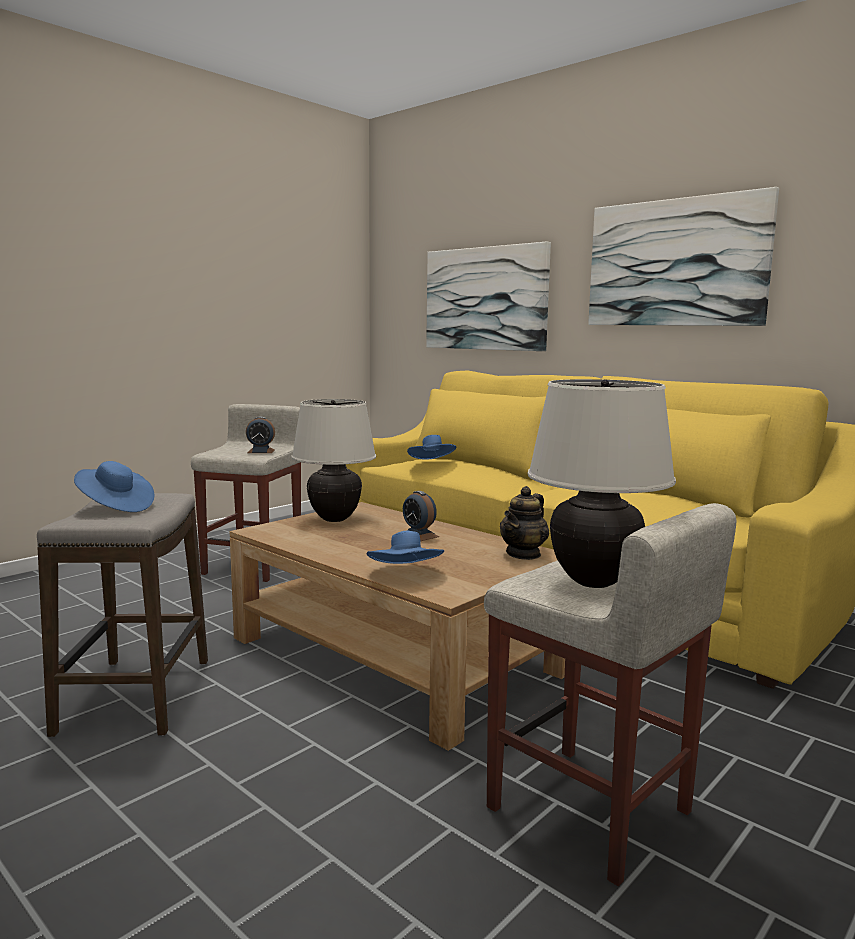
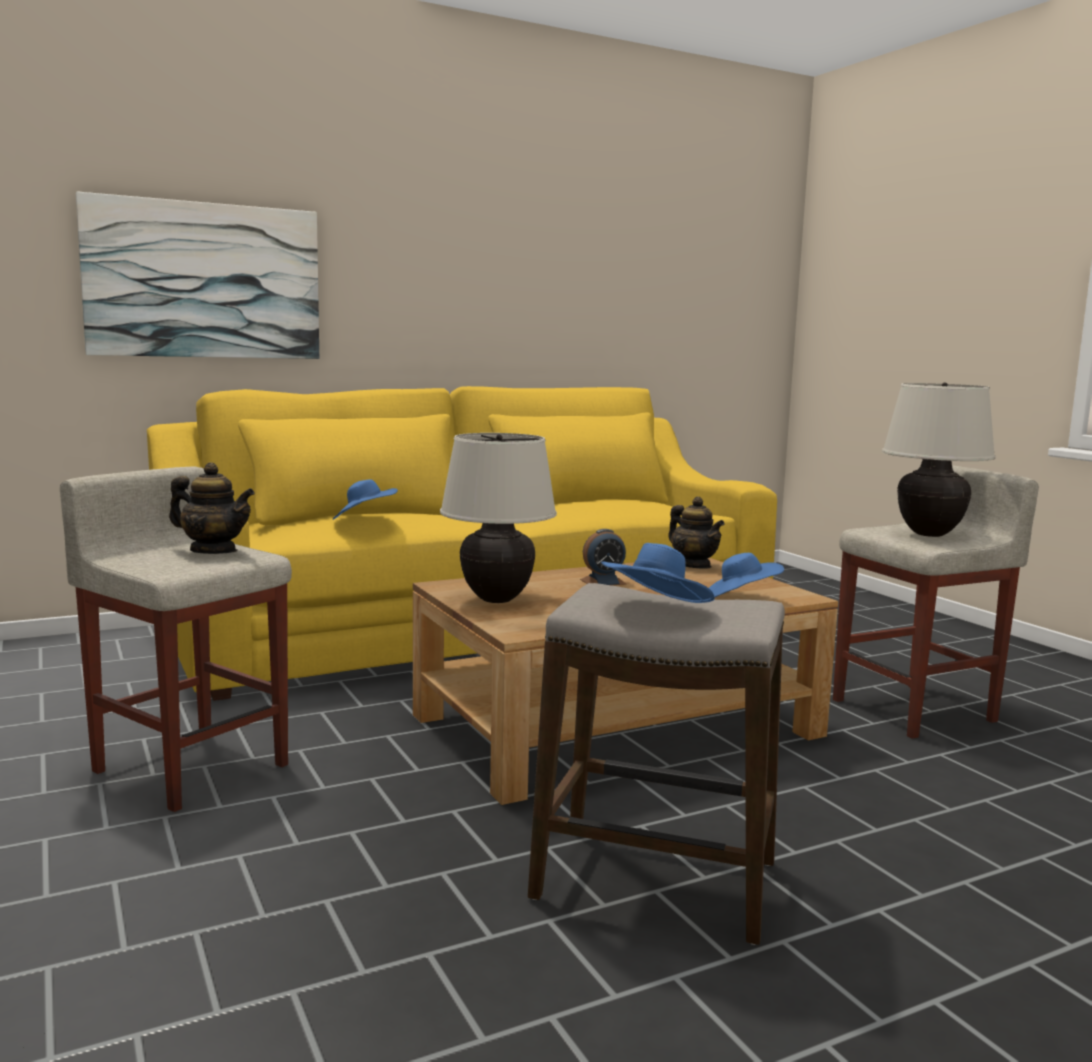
camera: 70 degrees left, 0 degrees up
(261, 451) = (213, 551): alarm clock -> teapot
(676, 263) = (476, 261): picture -> none

